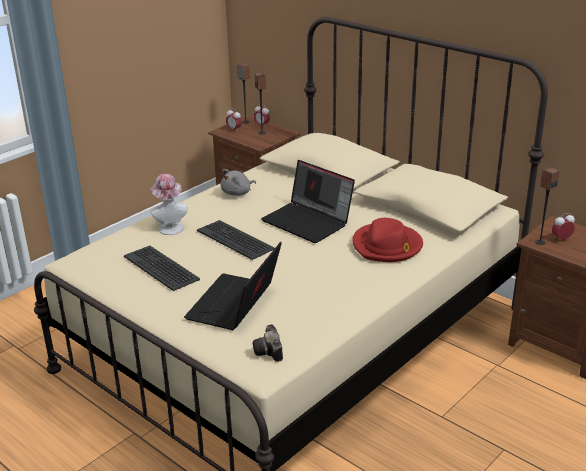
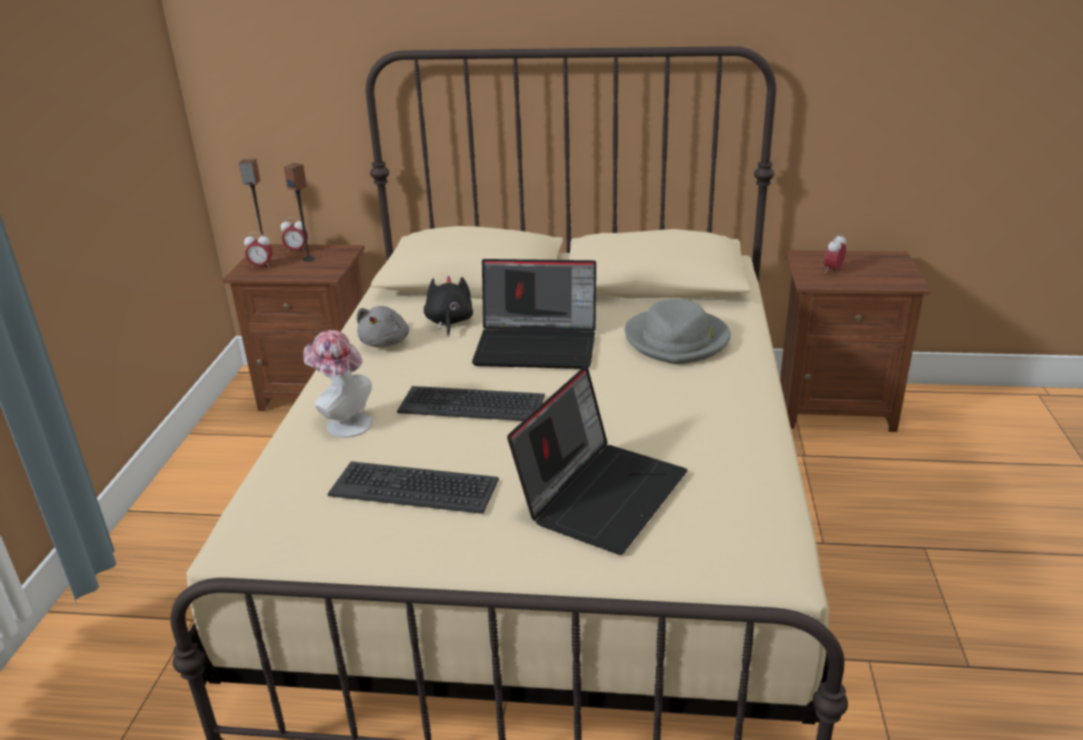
camera: 35 degrees left, 0 degrees up
(235, 305) = (601, 493): laptop -> laptop turned 135 degrees counterclockwise
(269, 352) = (744, 537): camera -> none
(282, 193) = (449, 322): none -> black plush toy
(387, 246) = (677, 340): red hat -> grey hat
(539, 242) = (818, 280): speaker -> none

